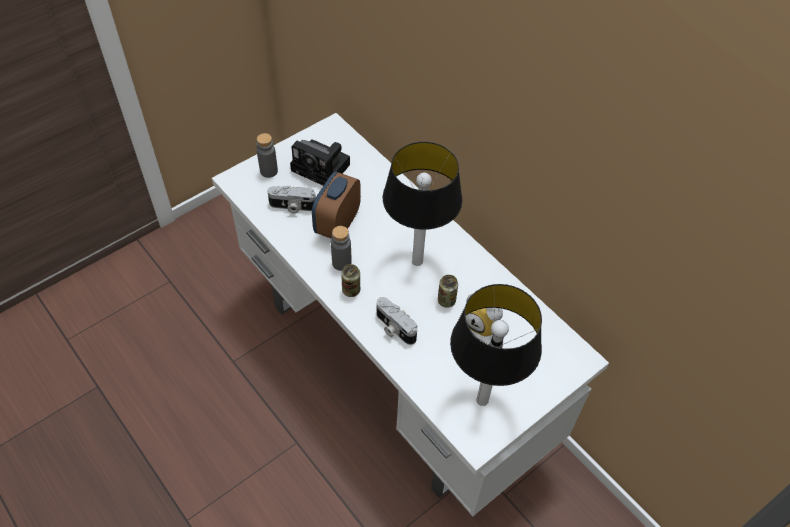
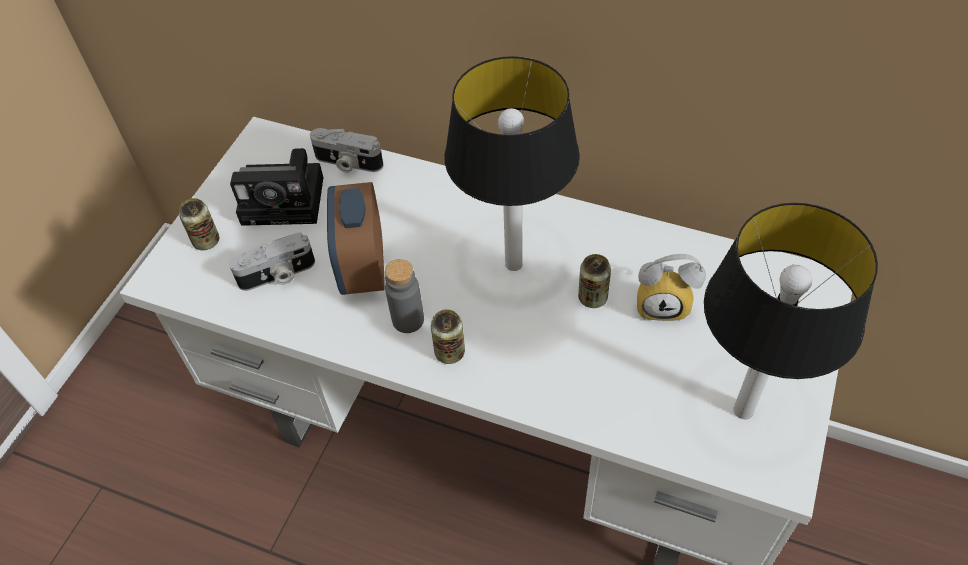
camera: 25 degrees left, 0 degrees up
(269, 171) = (206, 241): grey bottle -> can
(394, 328) = (549, 374): camera -> camera (347, 163)

